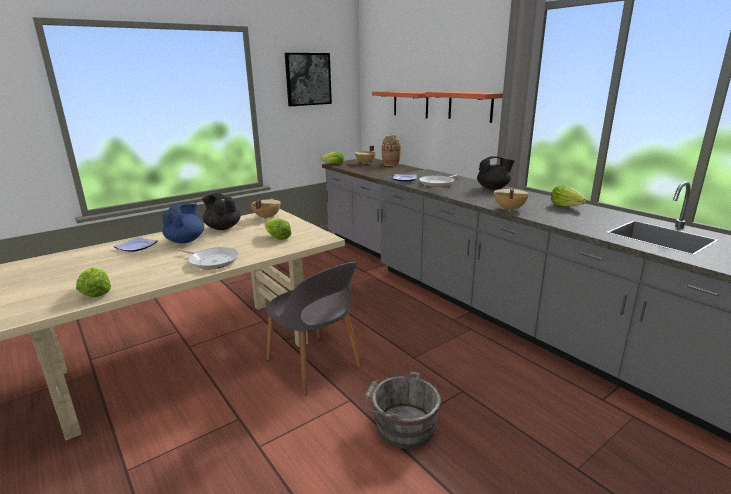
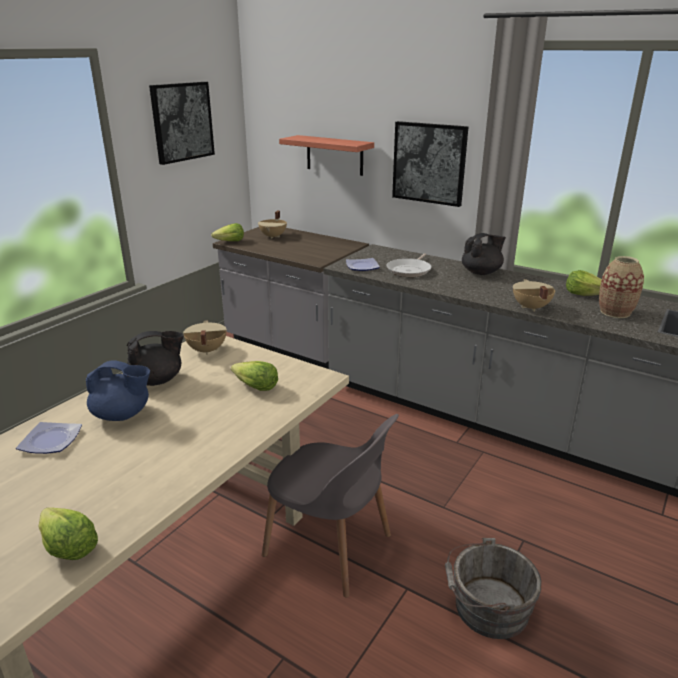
camera: 20 degrees left, 5 degrees up
(186, 240) = (122, 415): blue teapot -> blue teapot turned 105 degrees clockwise
(212, 261) = (200, 448): frying pan -> none
(222, 228) = (158, 380): black teapot -> black teapot turned 135 degrees clockwise
(391, 164) = (309, 236): vase -> vase (615, 312)
(470, 106) = (429, 163): shelf -> picture

